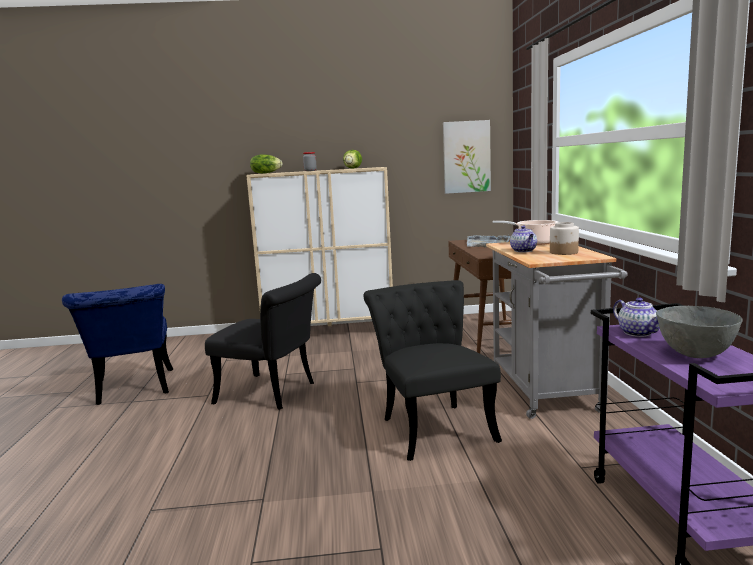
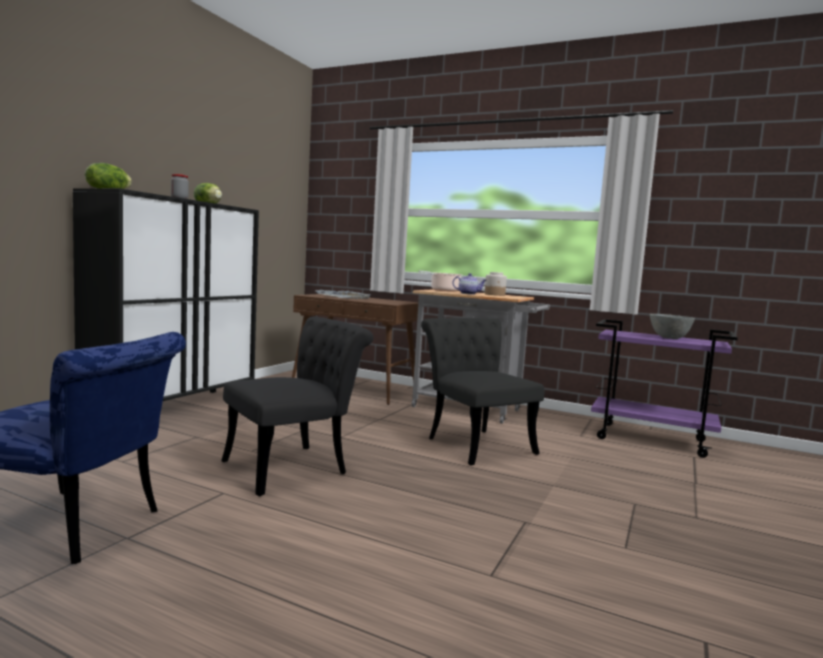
camera: 60 degrees left, 5 degrees down
(330, 331) = (175, 409): beige cabinet -> black cabinet
(433, 426) = (474, 443): black chair -> black chair turned 45 degrees clockwise
(466, 157) = (279, 213): picture -> none
(638, 333) = (623, 334): teapot -> none

